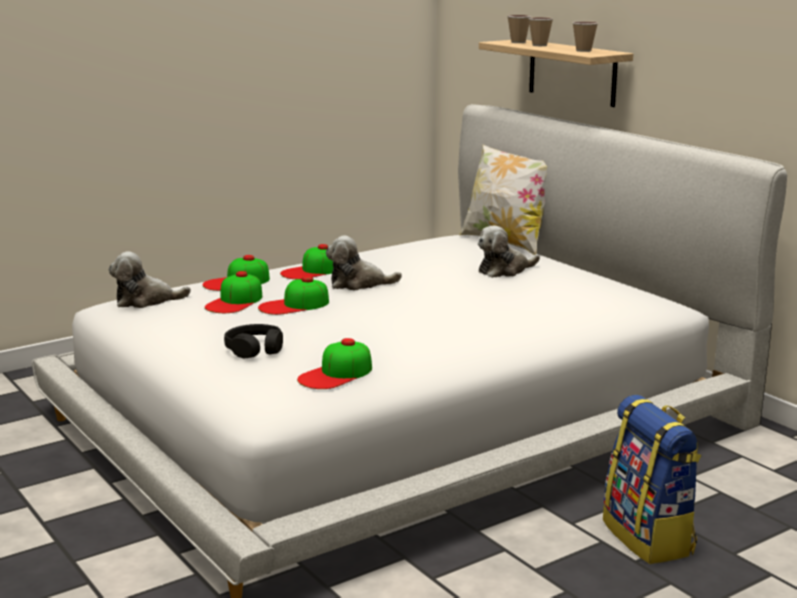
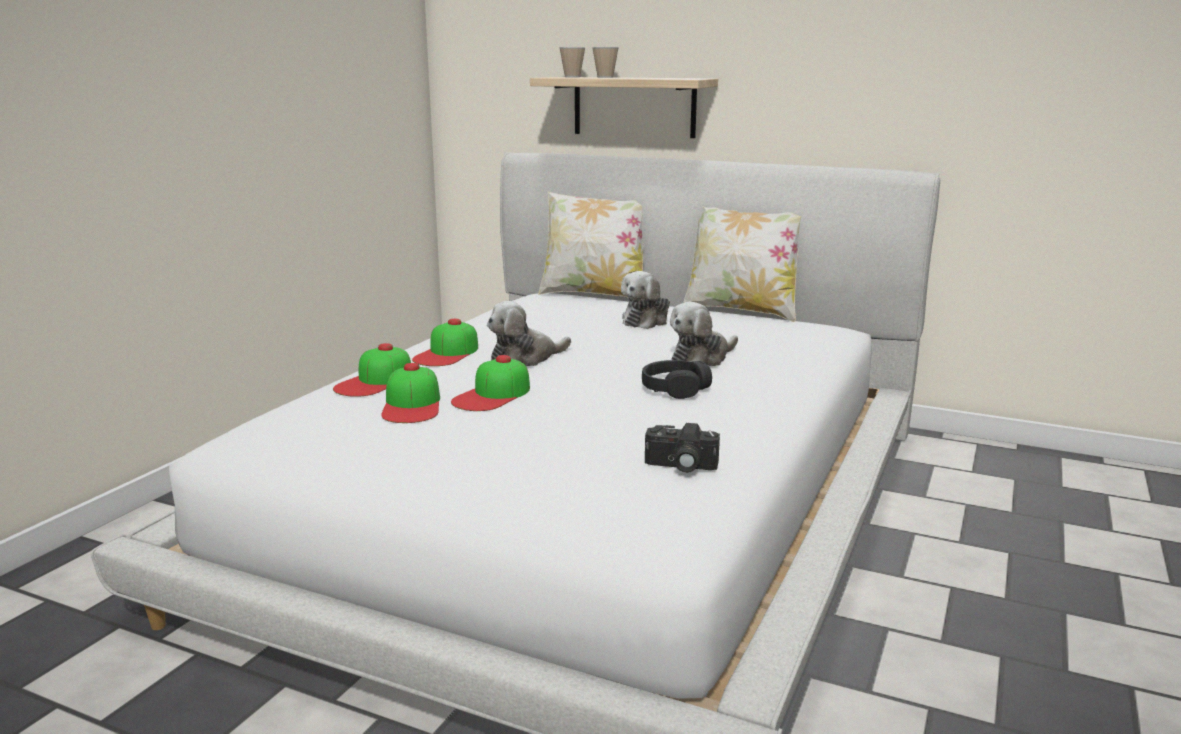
camera: 30 degrees left, 0 degrees up
(145, 301) = (282, 427): plush toy -> plush toy (701, 358)
(255, 349) = (534, 458): black headphones -> black headphones (675, 388)
(336, 374) = (680, 466): cap -> camera
(583, 51) = (668, 78): cup -> none
(609, 276) = (742, 311): none -> pillow
(649, 538) = (982, 569): backpack -> none

